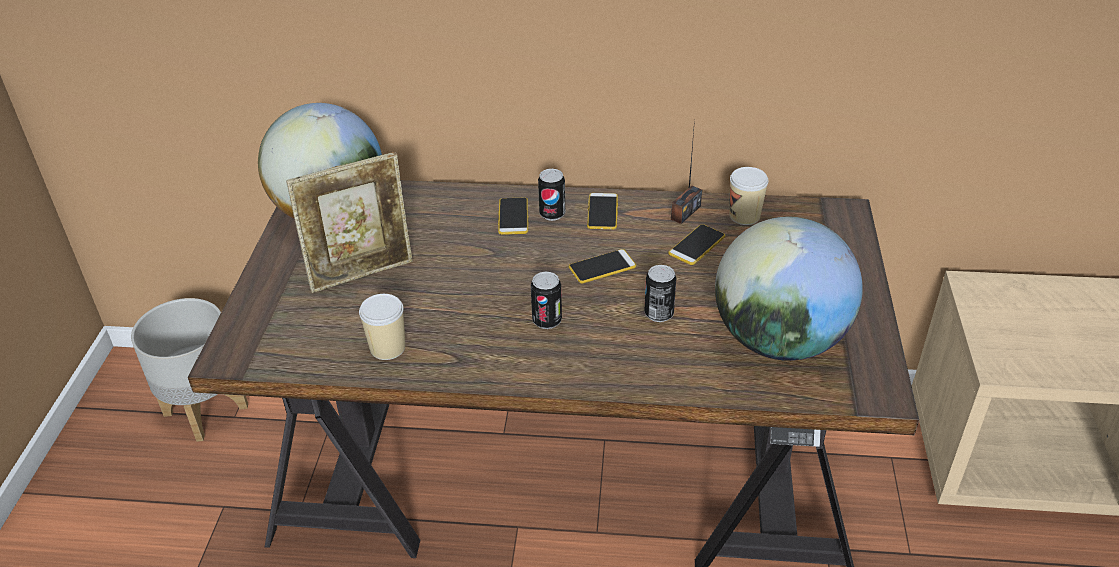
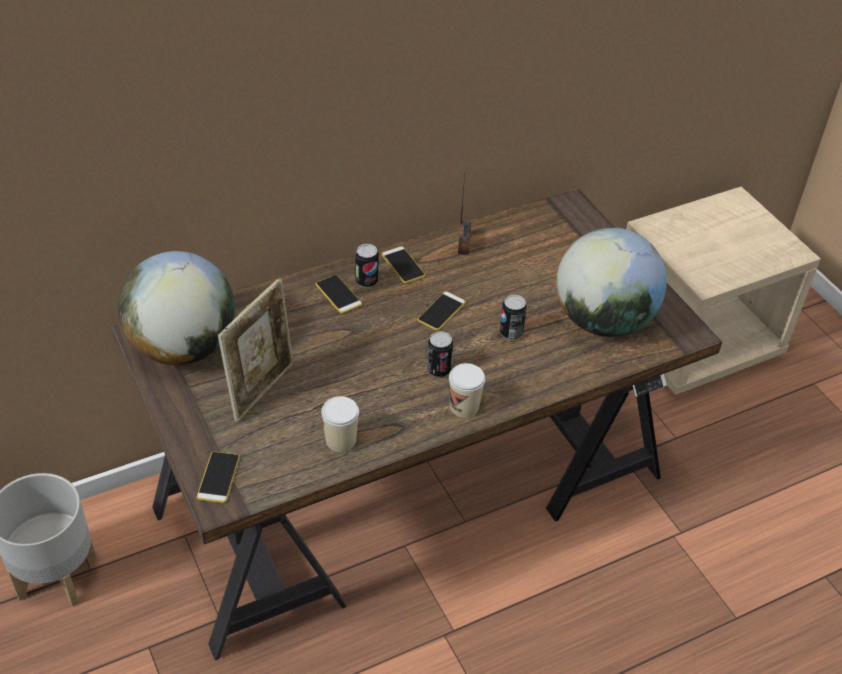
camera: 35 degrees left, 5 degrees up
(697, 245) = (493, 268): phone -> phone (218, 477)
(744, 216) = (507, 232): cup -> cup (464, 406)

